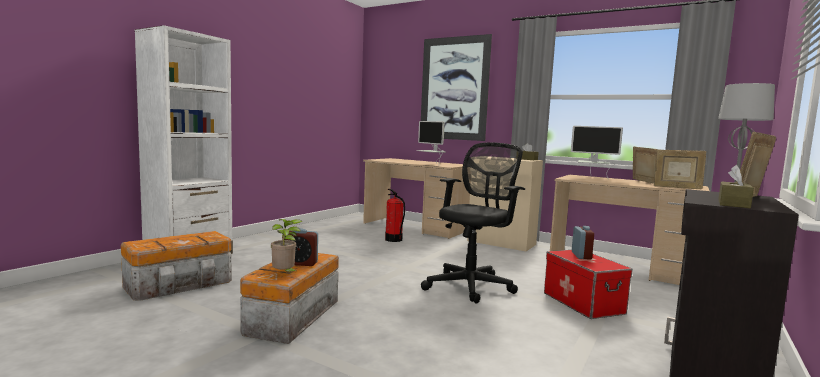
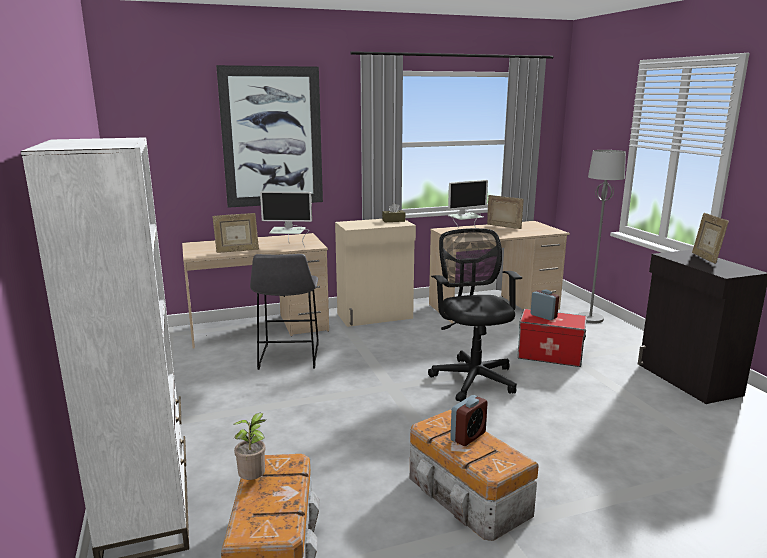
camera: 50 degrees left, 10 degrees up
(285, 275) = (503, 455): potted plant -> potted plant (254, 480)
(393, 239) = (288, 357): fire extinguisher -> grey stool
(676, 188) = (542, 231): picture frame -> picture frame (237, 251)
(733, 204) = (731, 271): brown tissue box -> none

